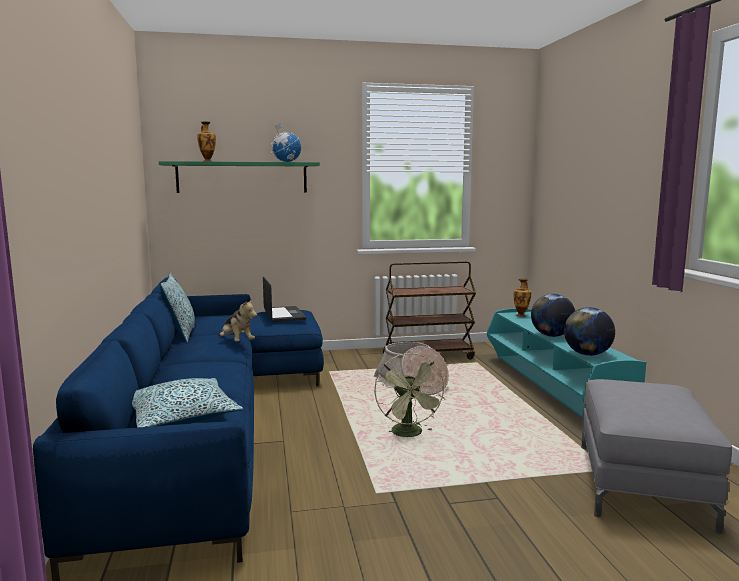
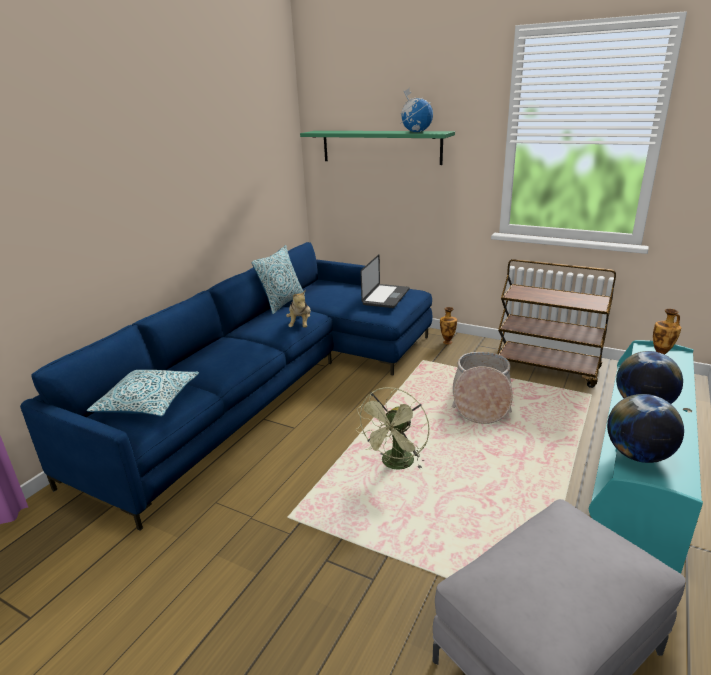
camera: 40 degrees right, 15 degrees up
(207, 161) = (344, 131): vase -> vase (447, 342)

